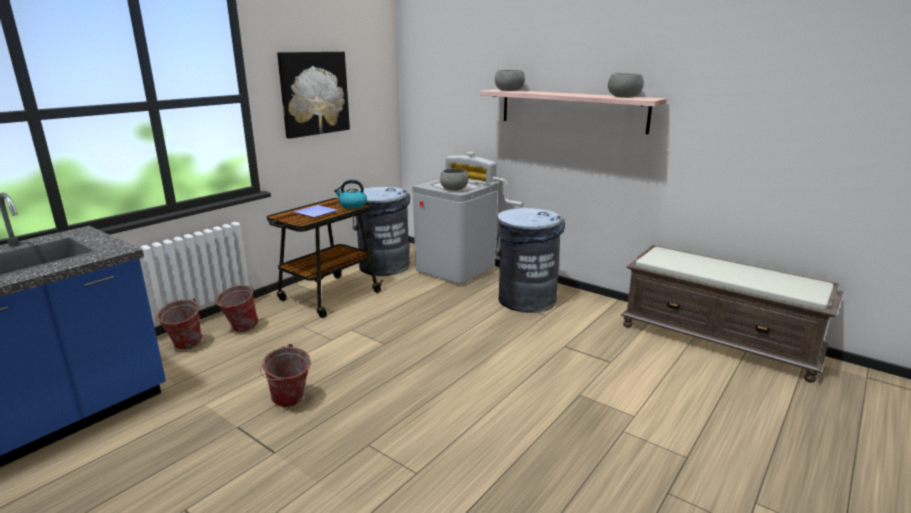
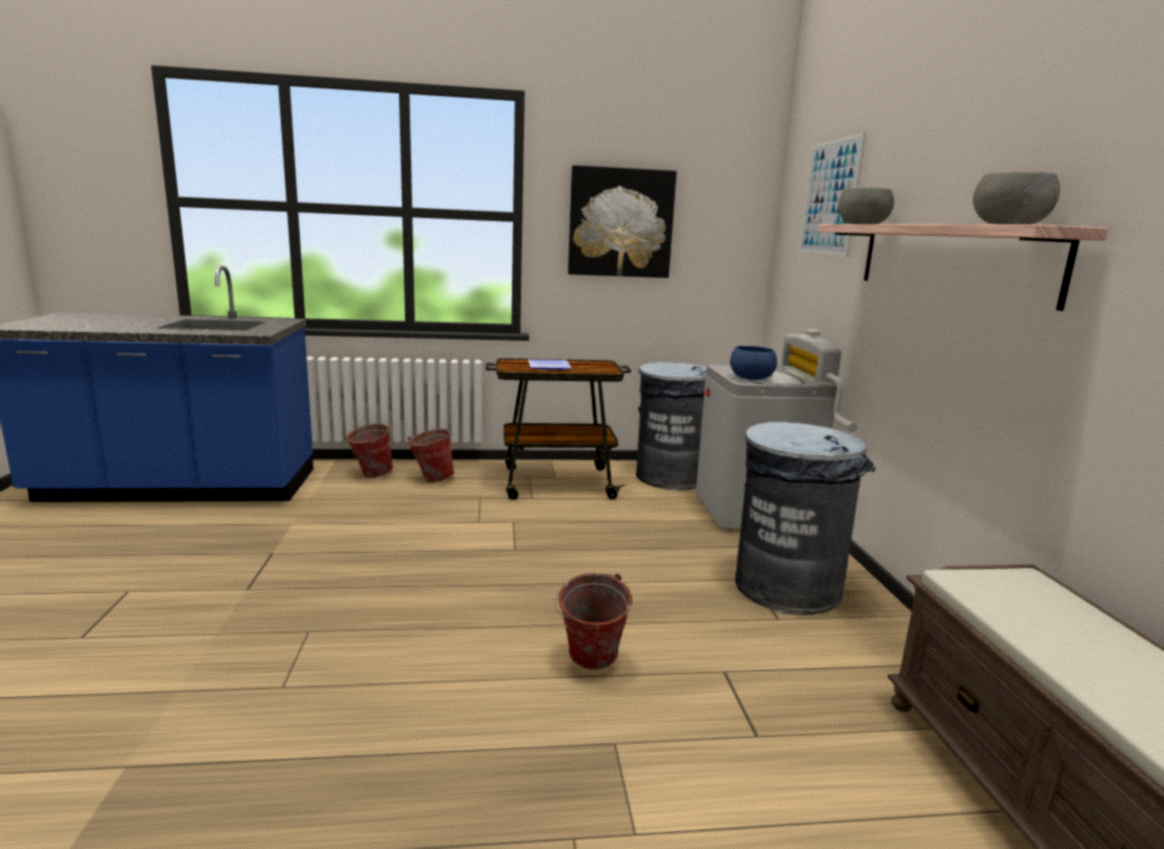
camera: 45 degrees right, 5 degrees down
(289, 402) = (338, 556): bucket -> bucket (589, 662)
(352, 205) = (601, 369): kettle -> none
(454, 189) = (752, 378): grey bowl -> blue bowl
(457, 69) = (830, 197): none -> picture

